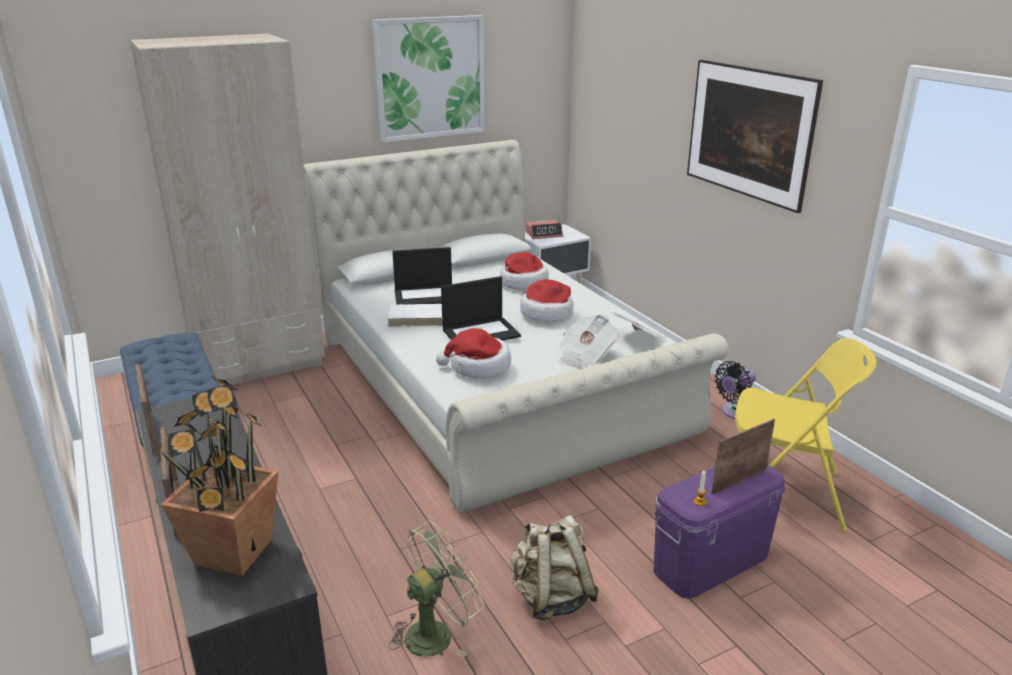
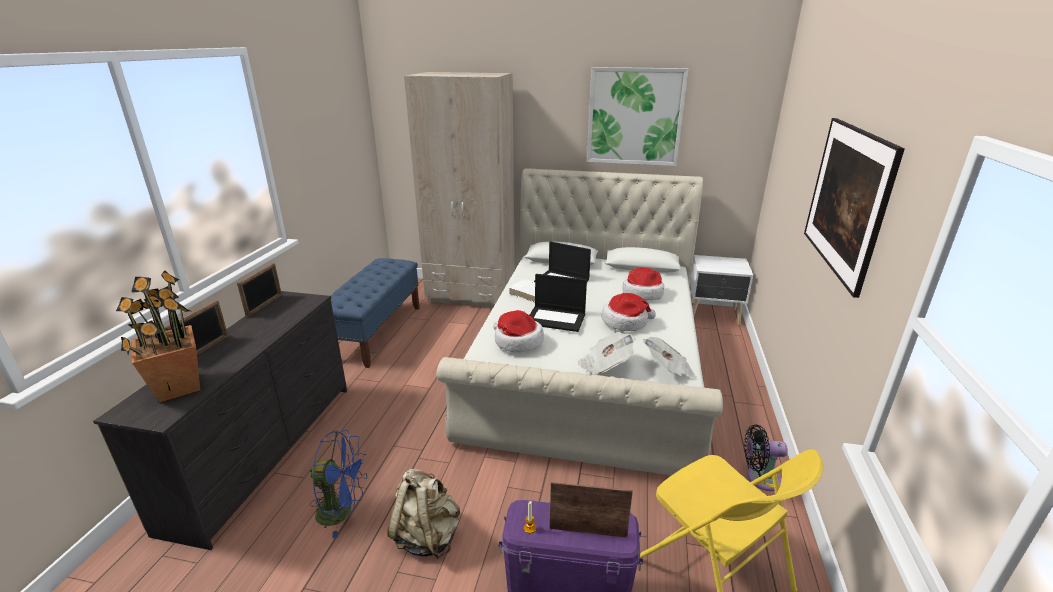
camera: 40 degrees right, 0 degrees up
(436, 632) = (342, 511): green fan -> blue fan
(544, 234) = (715, 262): alarm clock -> none

